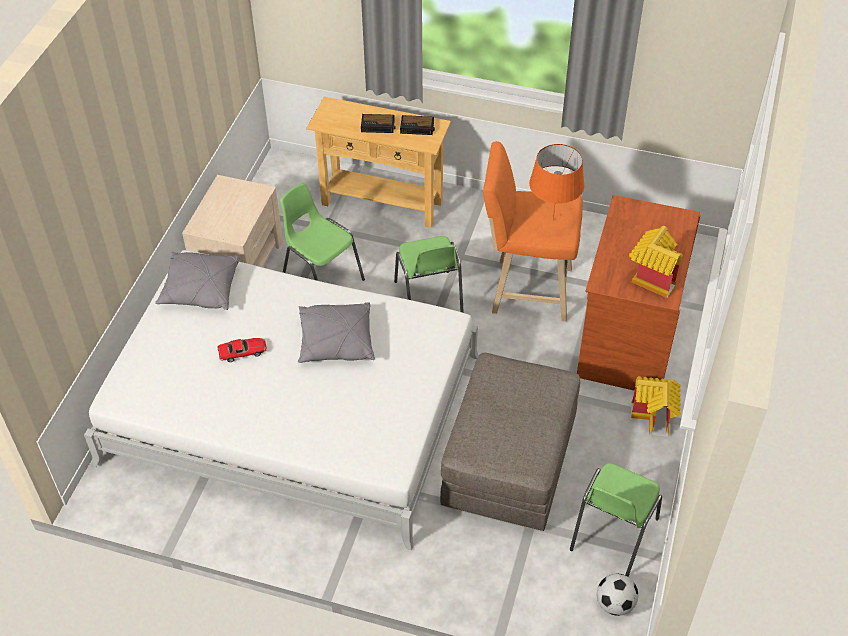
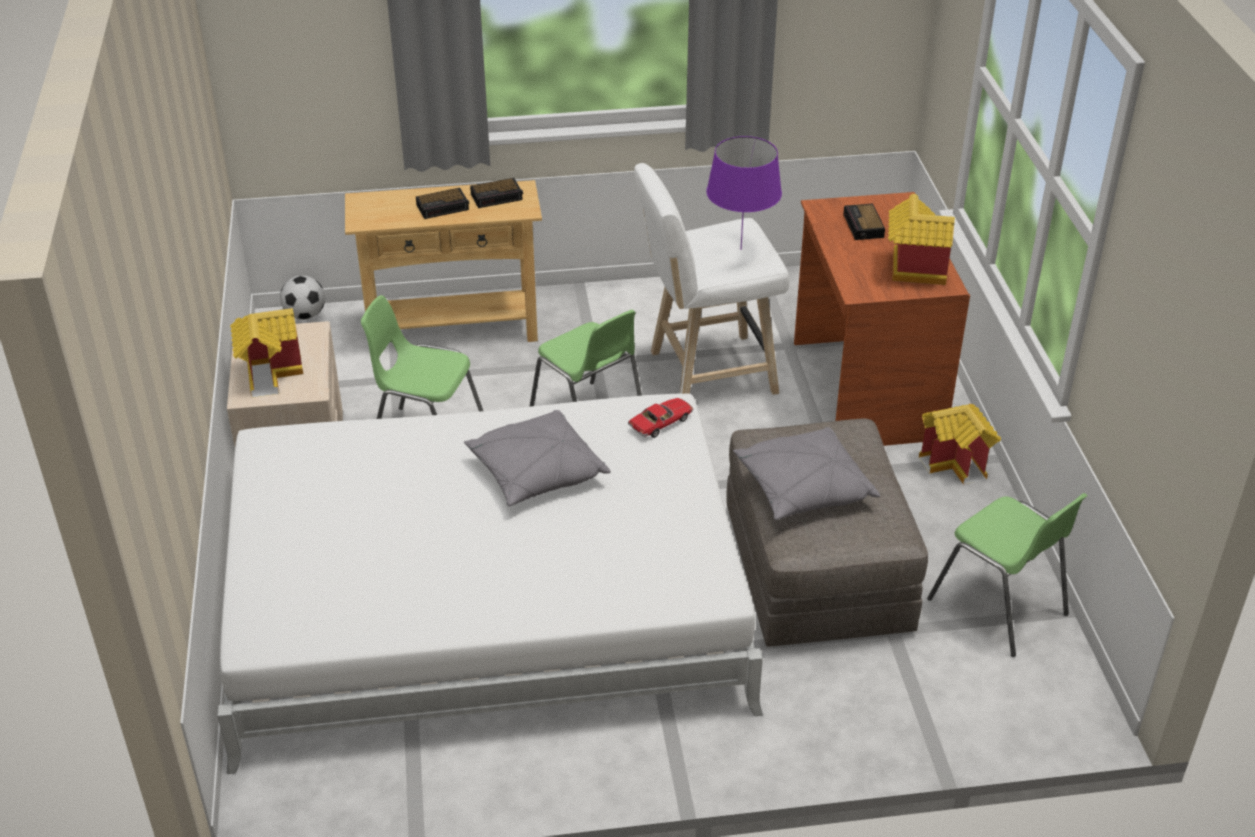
camera: 25 degrees left, 10 degrees down
(200, 289) = (300, 467): grey pillow -> grey pillow (803, 489)
(220, 215) = (271, 373): none -> toy house
(243, 352) = (413, 523): toy car -> toy car (661, 423)
(526, 289) = (705, 374): orange stool -> white stool
(552, 219) = (740, 249): orange table lamp -> purple table lamp
(612, 534) = (999, 607): green chair -> green chair turned 45 degrees counterclockwise
(615, 604) = (1057, 683): football -> football (305, 315)
(642, 230) = (863, 226): none -> alarm clock

